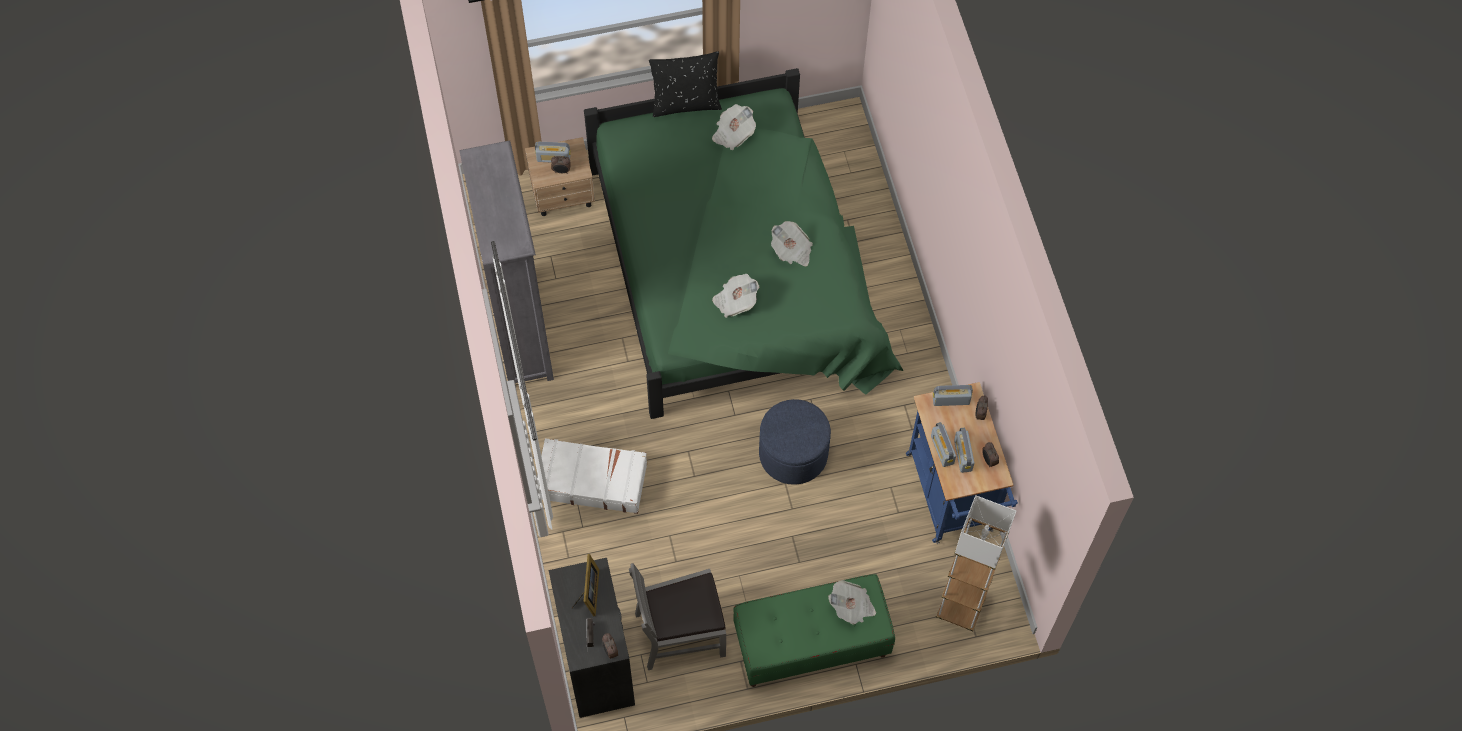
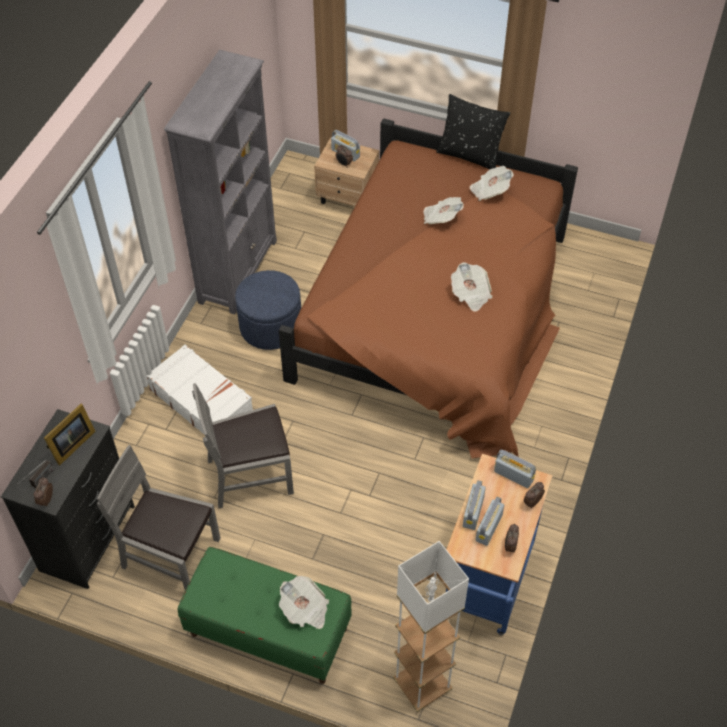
camera: 35 degrees right, 10 degrees down
(690, 522) = (250, 475): none -> grey chair
(735, 301) = (393, 307): newspaper -> newspaper (441, 218)
(737, 274) = (437, 315): green bed -> brown bed
(793, 454) = (375, 471): blue ottoman -> blue ottoman (271, 326)

